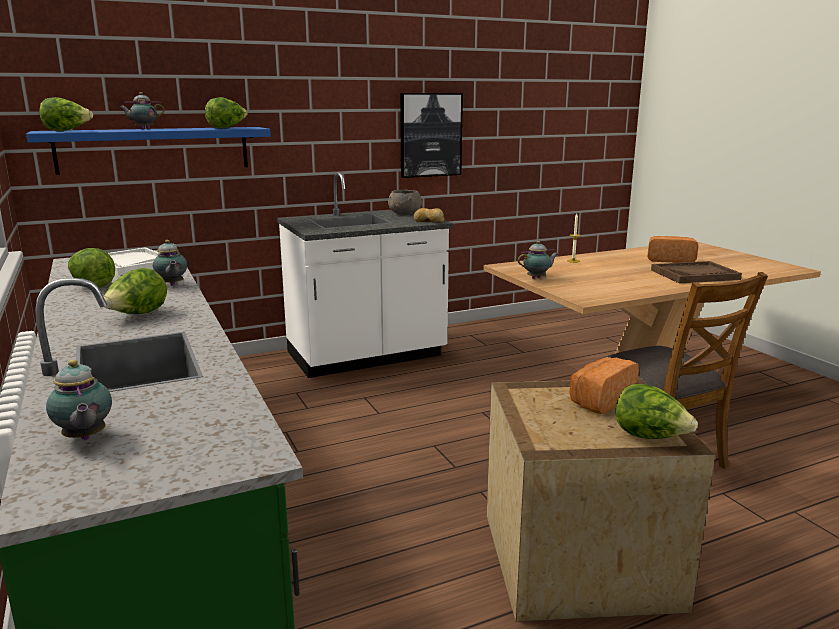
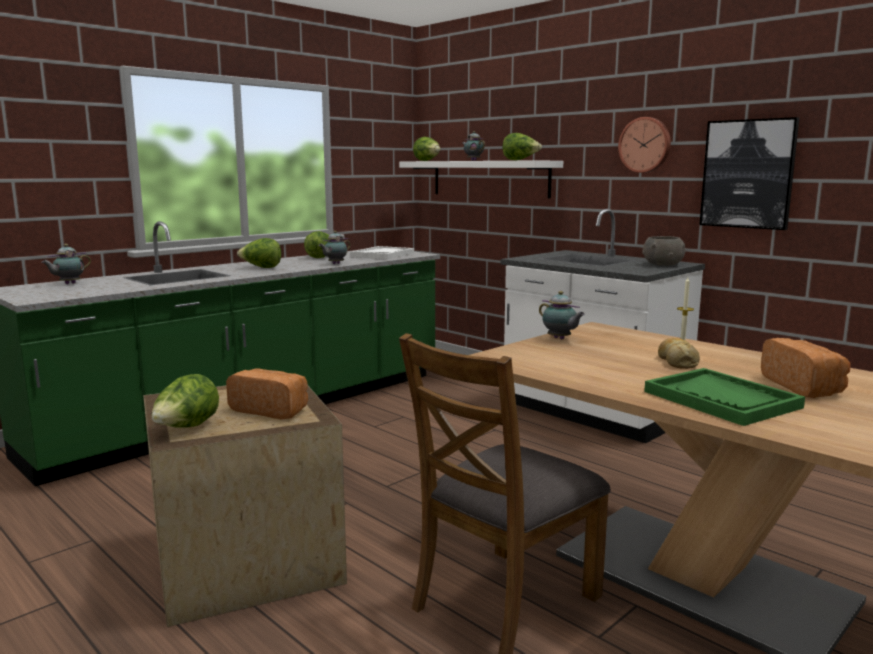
camera: 70 degrees right, 5 degrees down
(154, 149) = (489, 178): blue shelf -> white shelf
(346, 111) = (645, 145): none -> wall clock
(428, 221) = (638, 271): bread -> bread (677, 361)
(694, 274) = (721, 399): brown tray -> green tray

